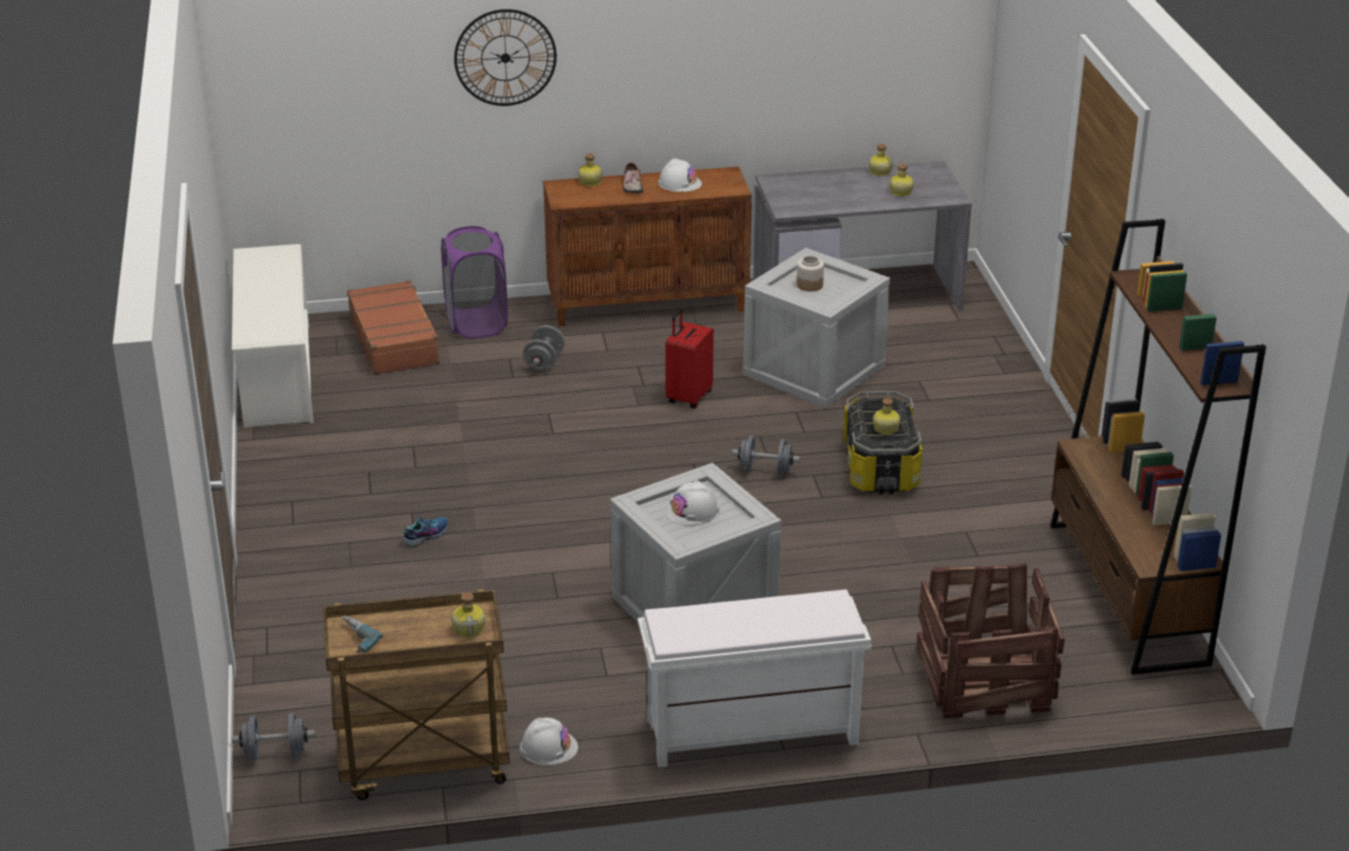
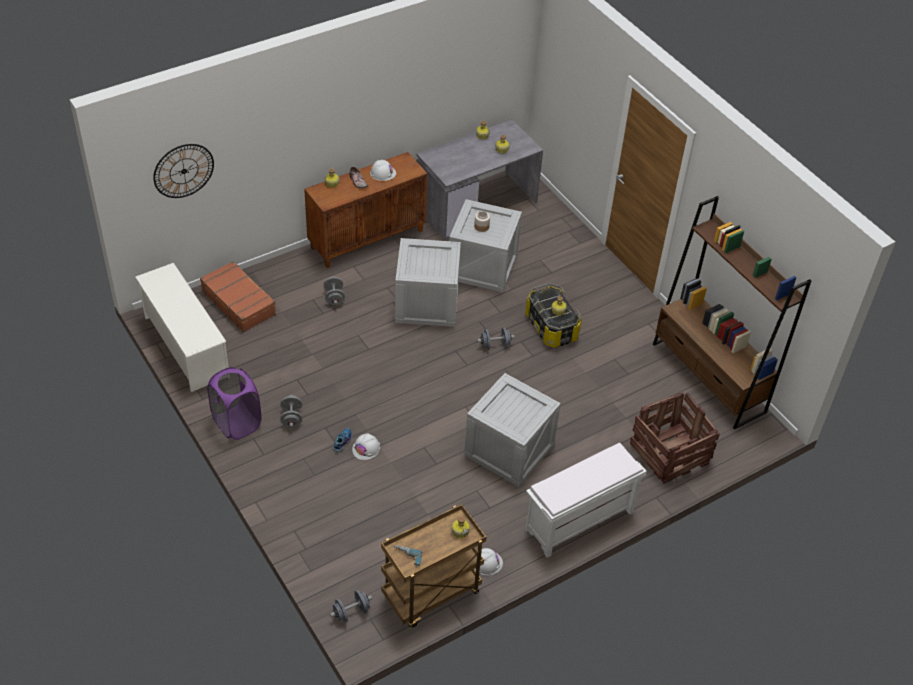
camera: 25 degrees left, 15 degrees up
(369, 489) = (291, 418): none -> grey dumbbell
(476, 323) = (278, 277): purple laundry basket -> purple laundry basket (237, 423)
(505, 57) = (281, 129): wall clock -> wall clock (183, 171)
(688, 397) = (427, 303): red suitcase -> crate
(692, 511) = (511, 409): white hard hat -> white hard hat (366, 448)

